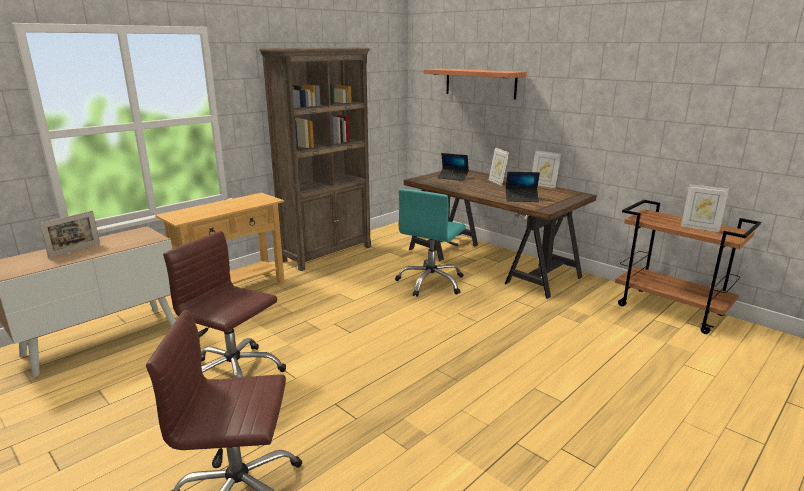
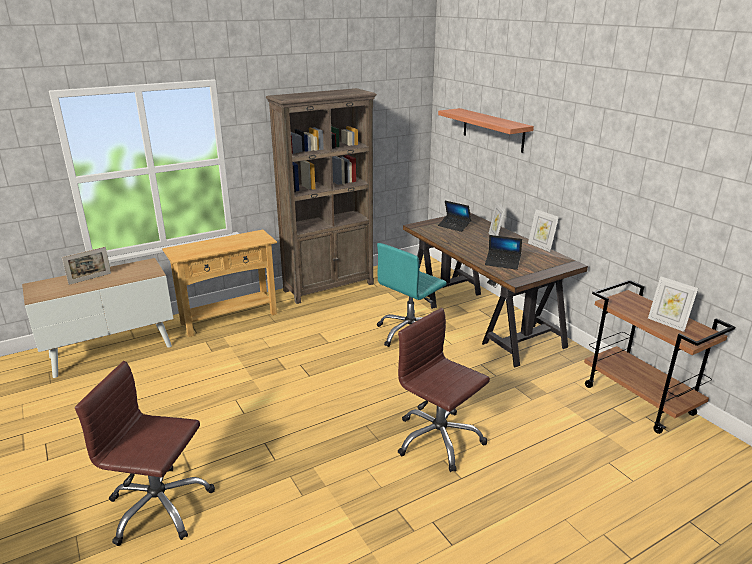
camera: 15 degrees right, 5 degrees up
(234, 374) = (197, 401): brown office chair -> brown office chair (438, 439)

